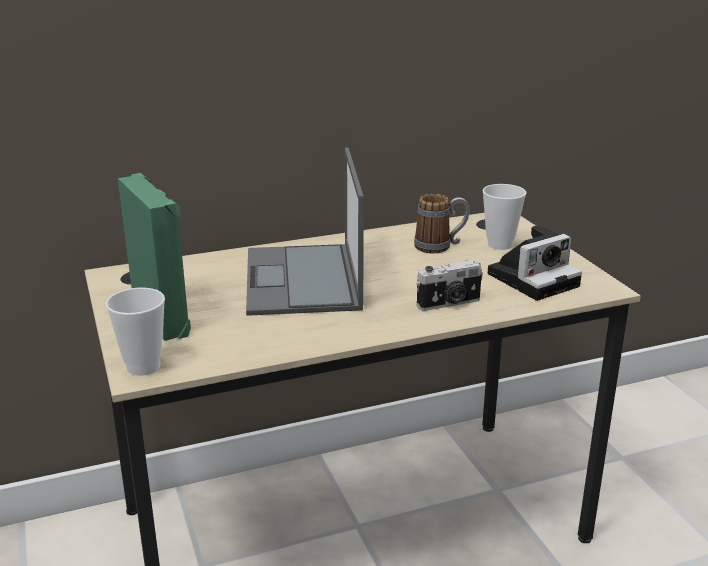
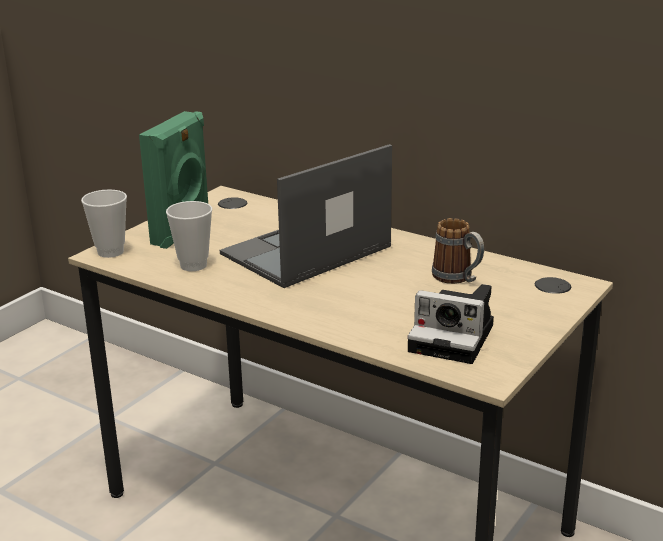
camera: 55 degrees right, 0 degrees up
(449, 303) = (345, 317): camera -> none
(500, 244) = (509, 302): cup -> cup (193, 265)

